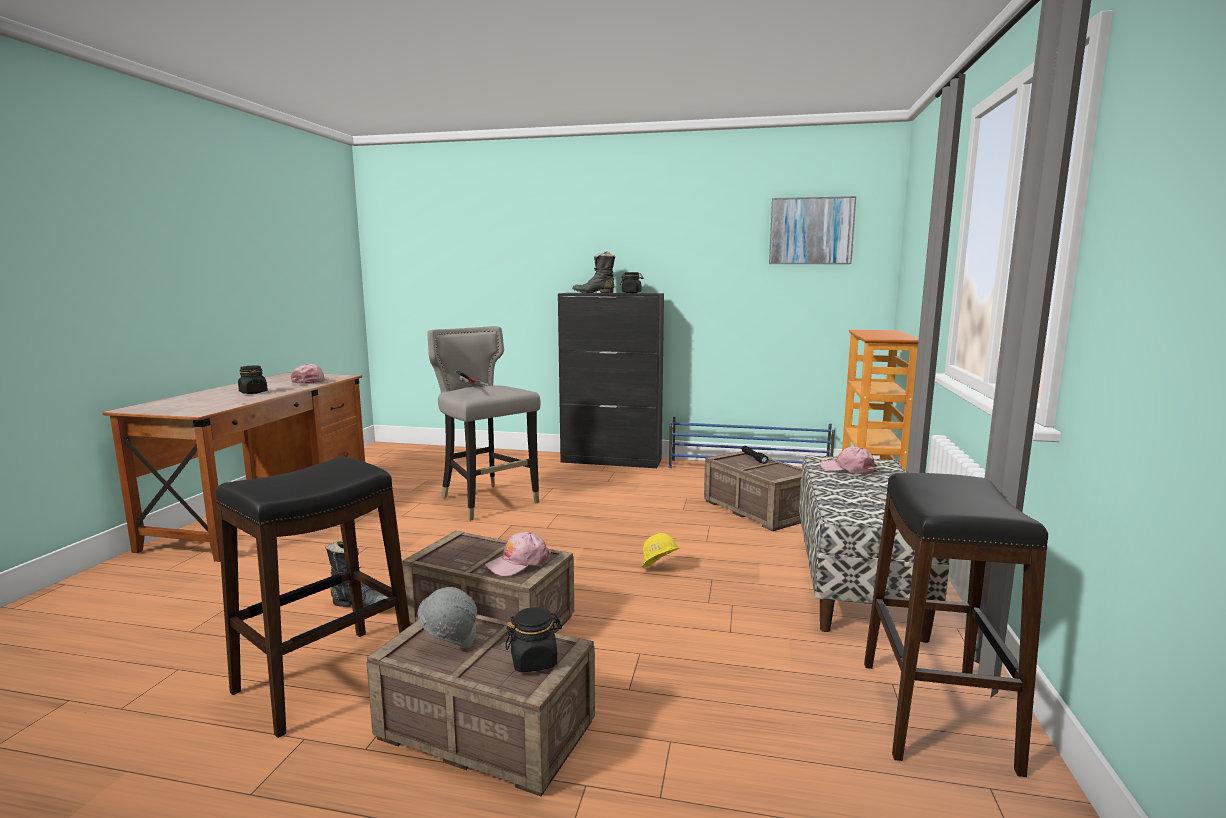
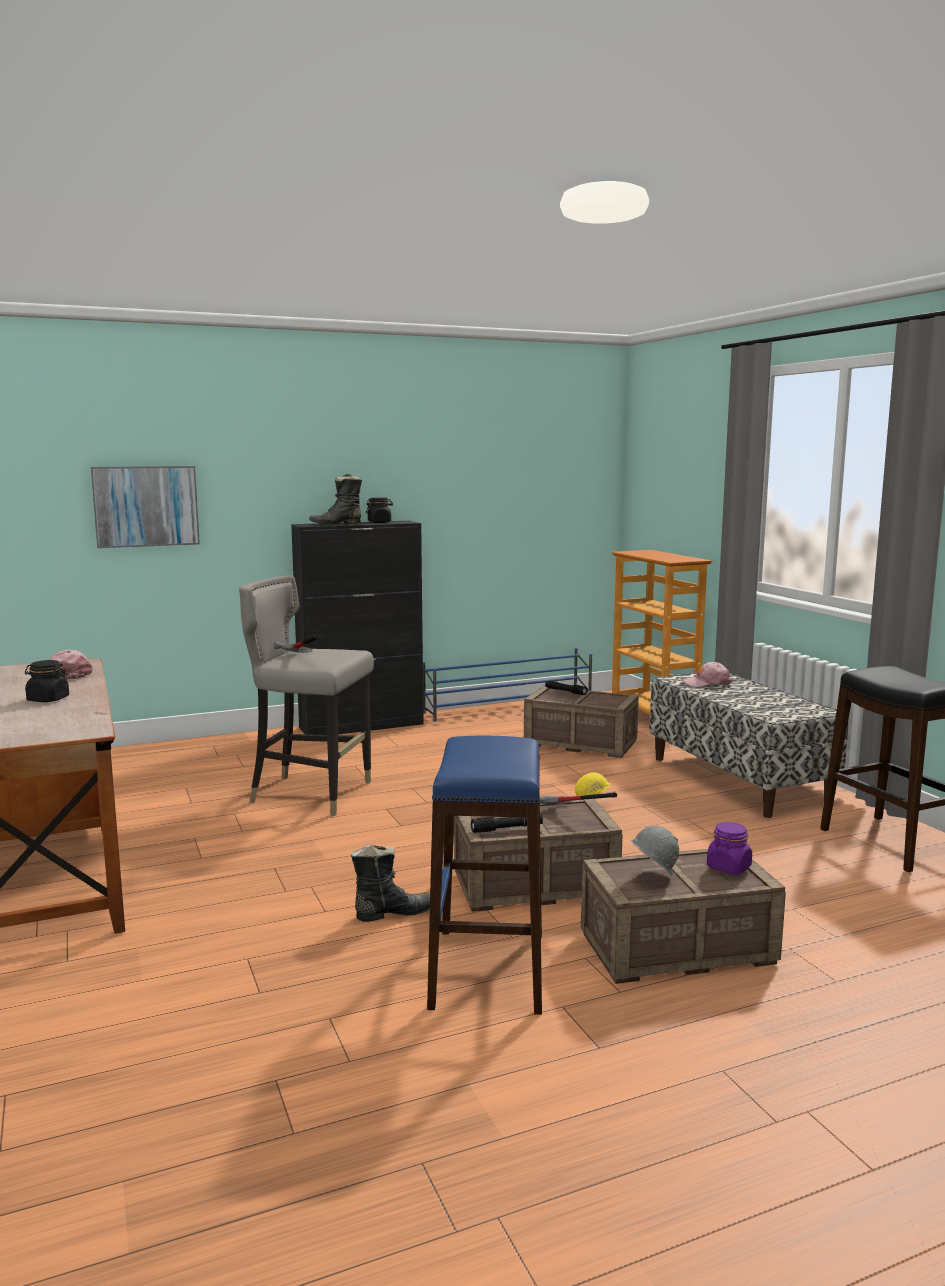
camera: 35 degrees left, 0 degrees up
(326, 678) = (488, 969): black stool -> blue stool
(448, 558) = (507, 829): none -> black flashlight
(518, 563) = (571, 816): pink cap -> hammer
(534, 661) = (729, 867): black jar -> purple jar
(811, 231) = (550, 450): picture -> picture (146, 506)

